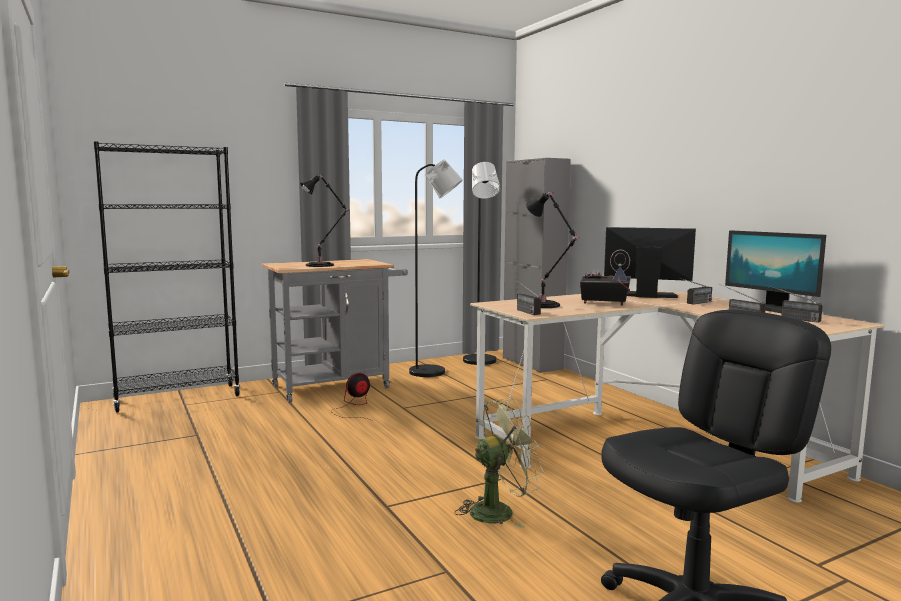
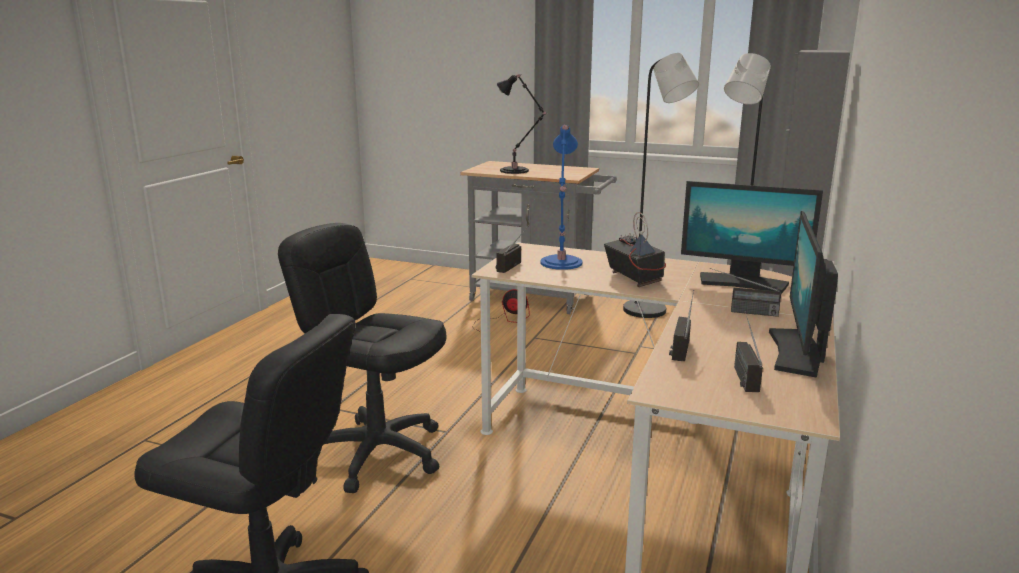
camera: 50 degrees right, 10 degrees up
(178, 398) = (418, 272): black bookcase -> none
(500, 511) = (377, 452): green fan -> black office chair
(545, 305) = (560, 264): black table lamp -> blue table lamp
(646, 295) = (742, 283): monitor -> monitor turned 135 degrees clockwise

